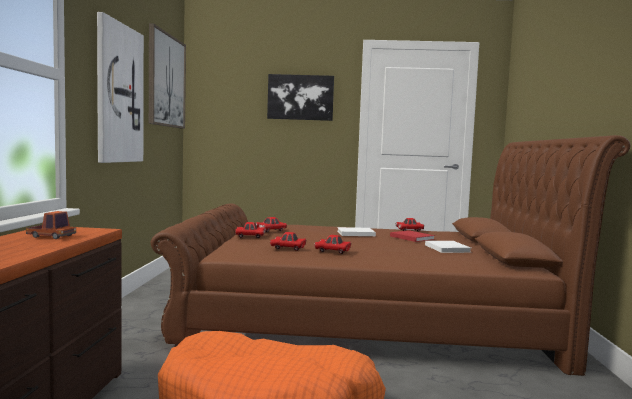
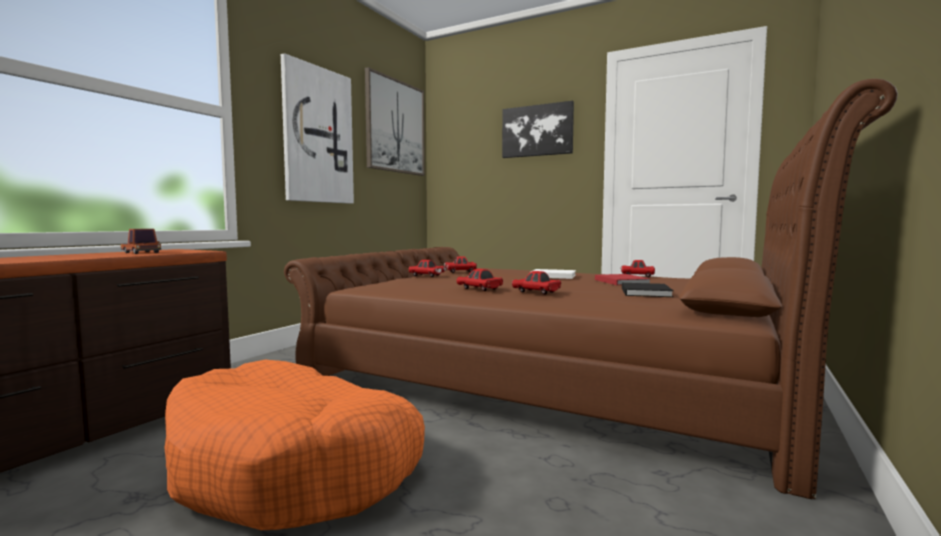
camera: 25 degrees right, 0 degrees up
(288, 248) = (436, 285): red toy car -> red toy car (536, 292)
(446, 248) = (645, 292): white book -> black book

